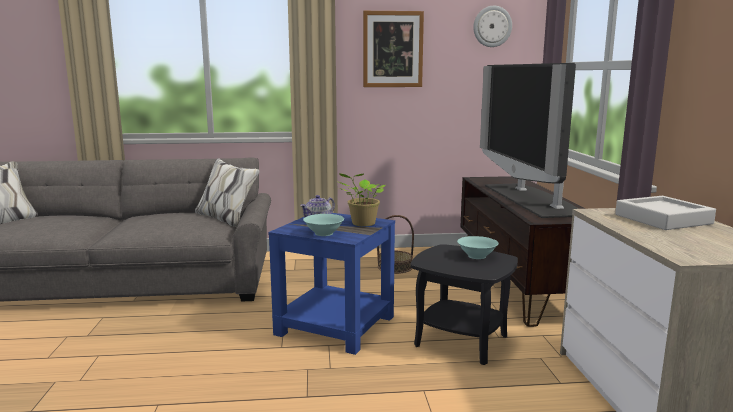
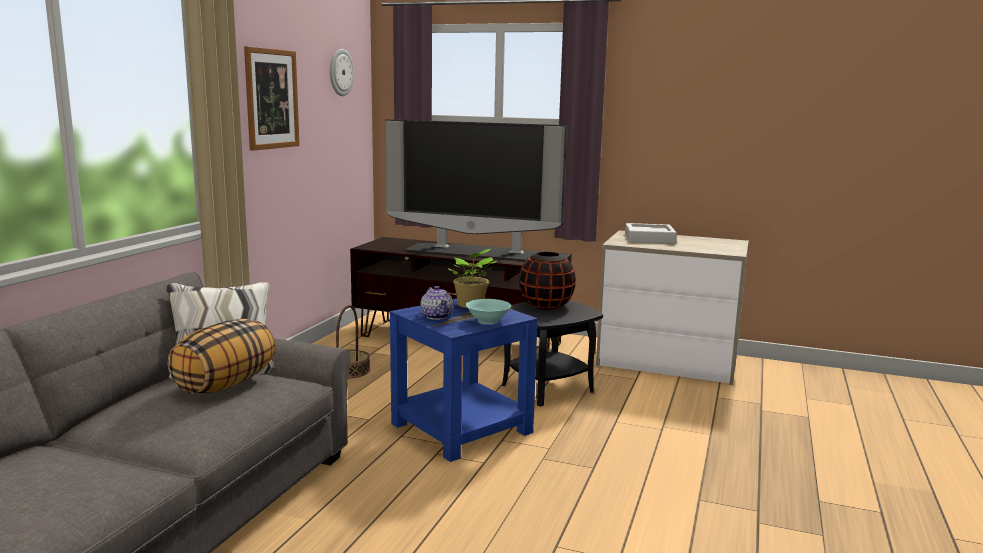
camera: 65 degrees left, 0 degrees up
(191, 220) = (225, 384): none -> pillow
(477, 256) = (546, 306): turquoise bowl -> black vase

